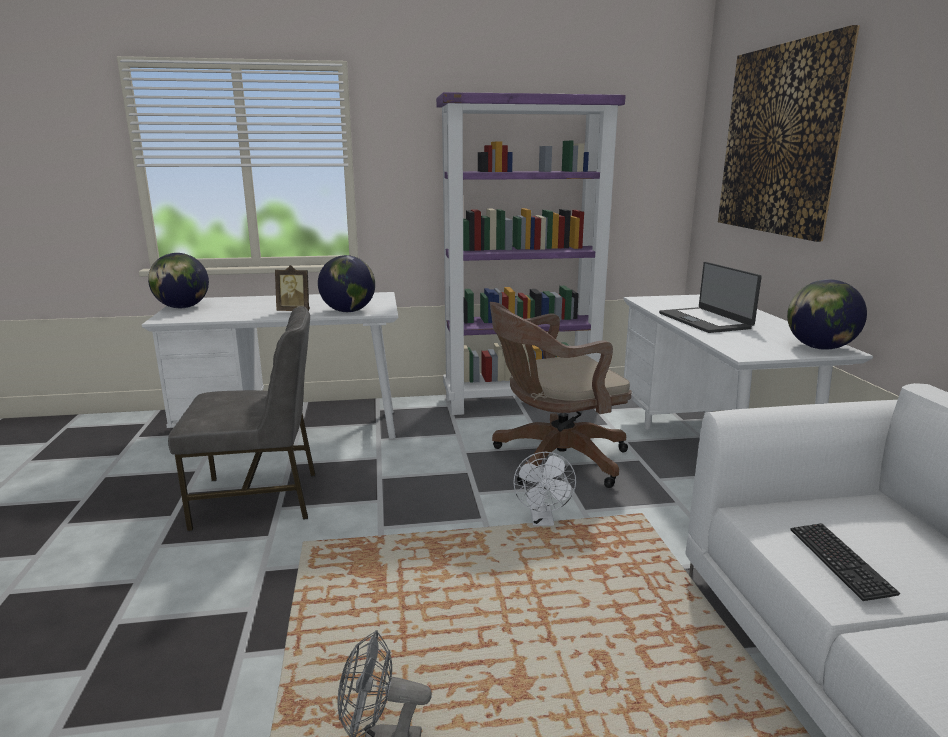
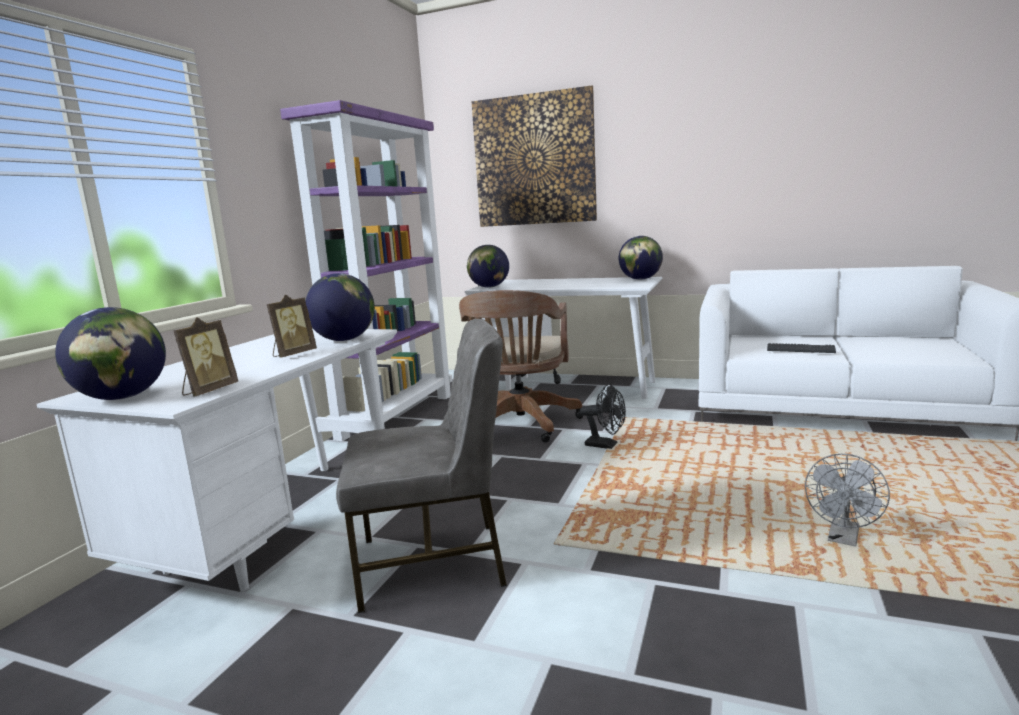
camera: 60 degrees left, 5 degrees down
(192, 318) = (209, 391): none -> picture frame
(259, 499) = (434, 563): grey chair -> grey chair turned 60 degrees clockwise
(542, 521) = (606, 445): white fan -> black fan
(656, 300) = (489, 287): none -> globe
(705, 321) = (558, 285): laptop -> none

